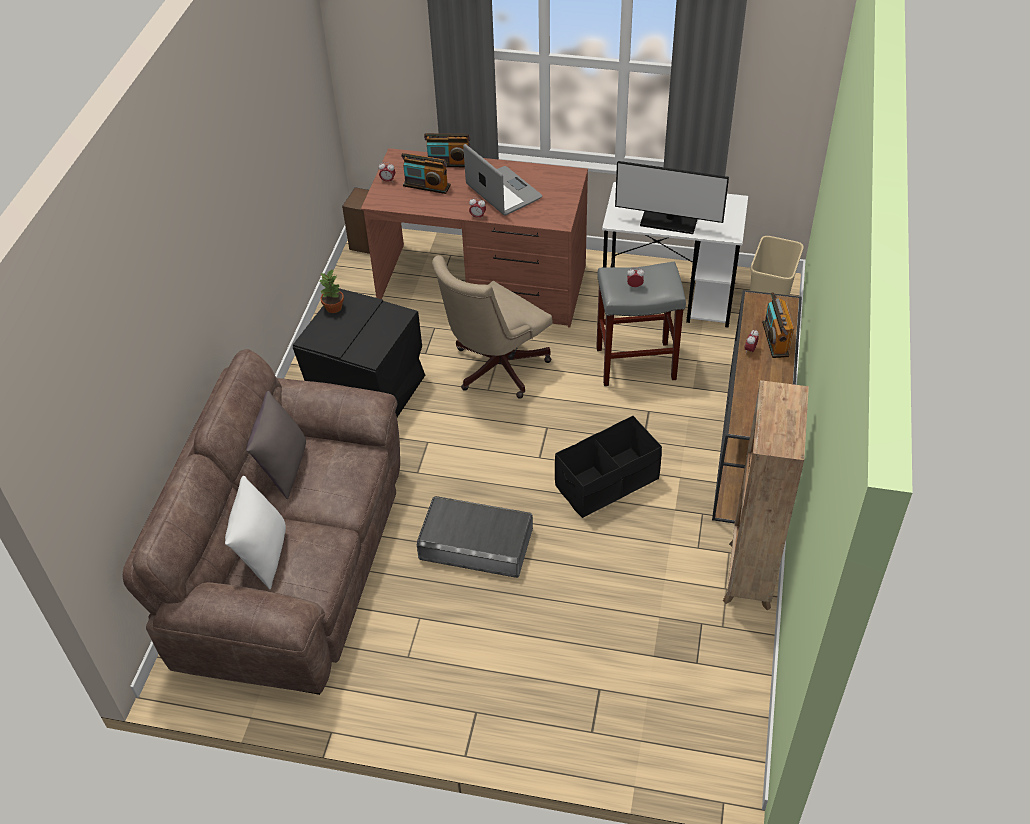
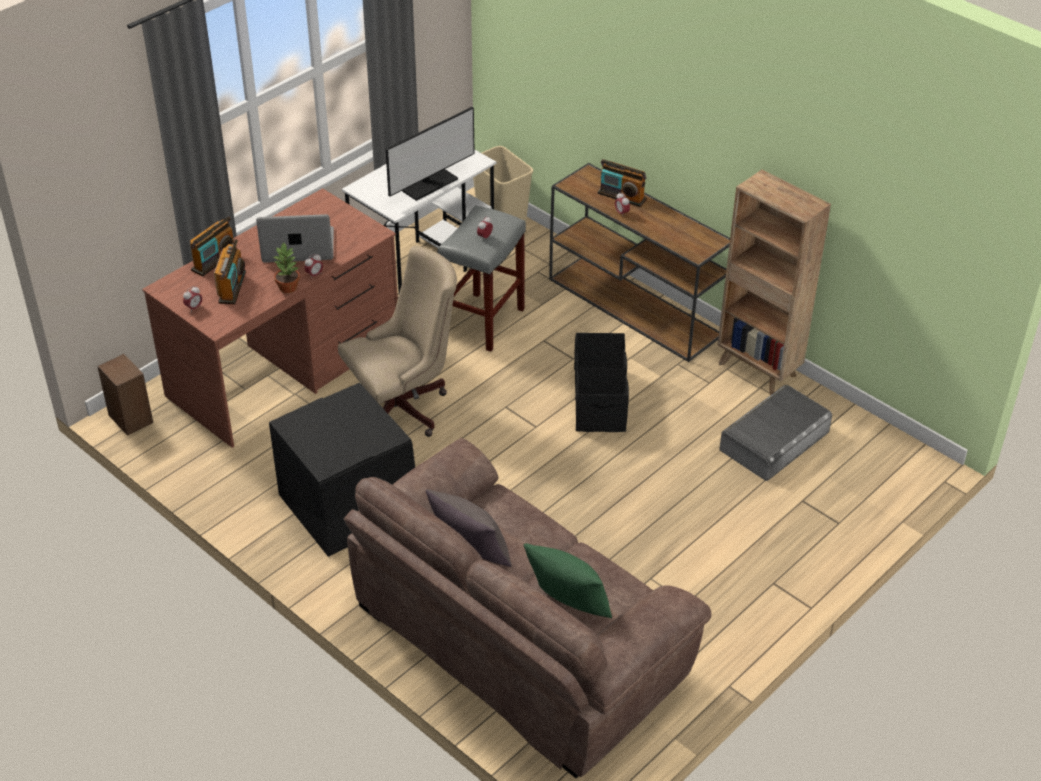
camera: 60 degrees left, 5 degrees down
(263, 556) = (567, 608): white pillow -> green pillow
(334, 307) = (297, 433): potted plant -> potted plant (288, 287)
(426, 186) = (232, 287): radio -> radio turned 45 degrees counterclockwise
(476, 543) = (598, 507): grey storage box -> grey storage box (774, 440)
(494, 369) = (403, 407): beige office chair -> beige office chair turned 105 degrees counterclockwise

